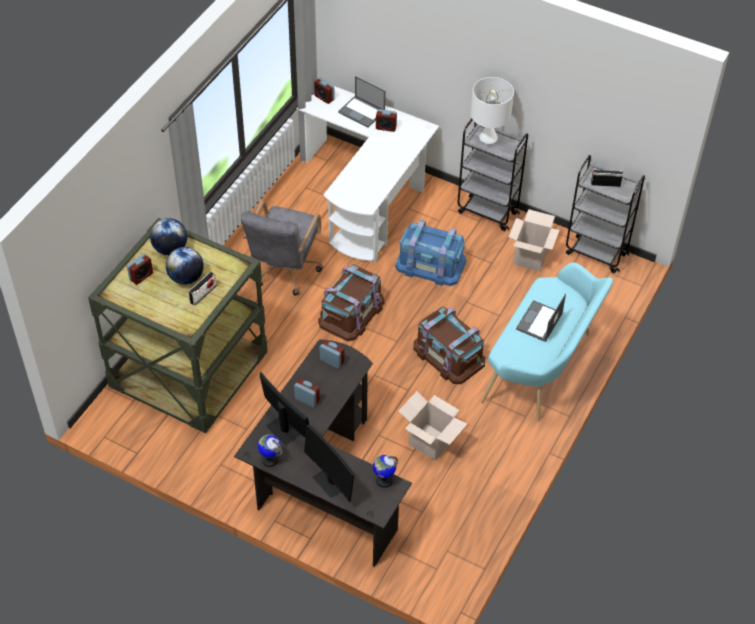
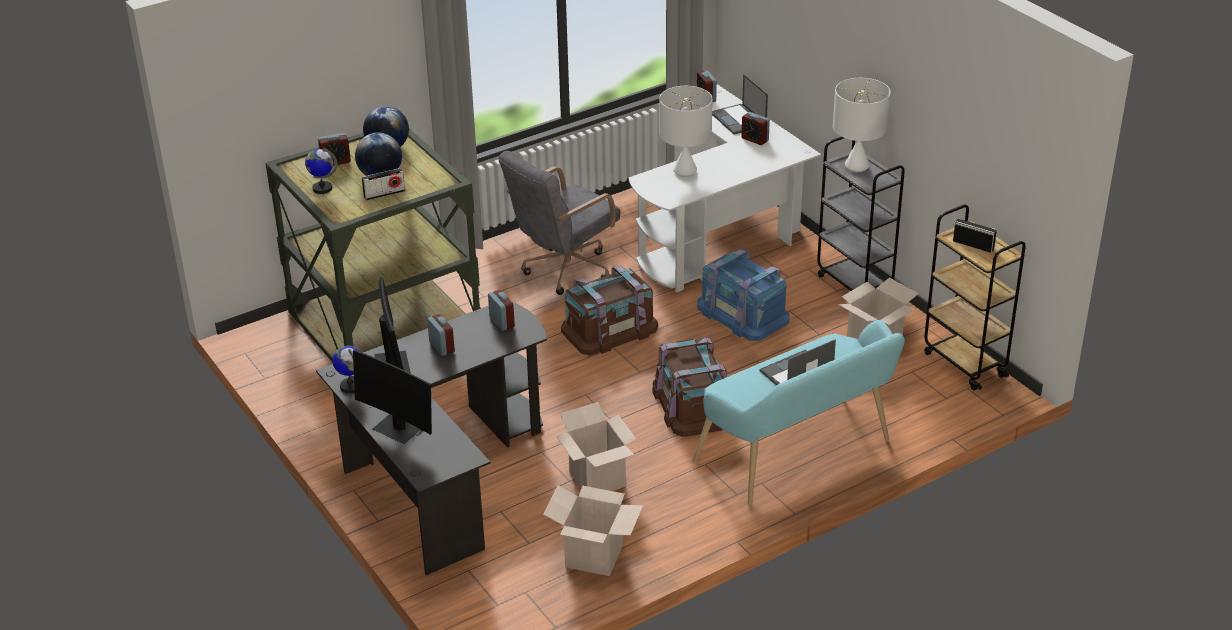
camera: 30 degrees right, 15 degrees down
(331, 481) = (399, 428): monitor -> monitor turned 45 degrees counterclockwise
(359, 175) = (685, 172): none -> white table lamp
(384, 480) = (459, 448): globe -> globe (322, 188)
(470, 504) = (594, 556): none -> cardboard box
(596, 254) = (965, 365): grey cart -> brown cart

